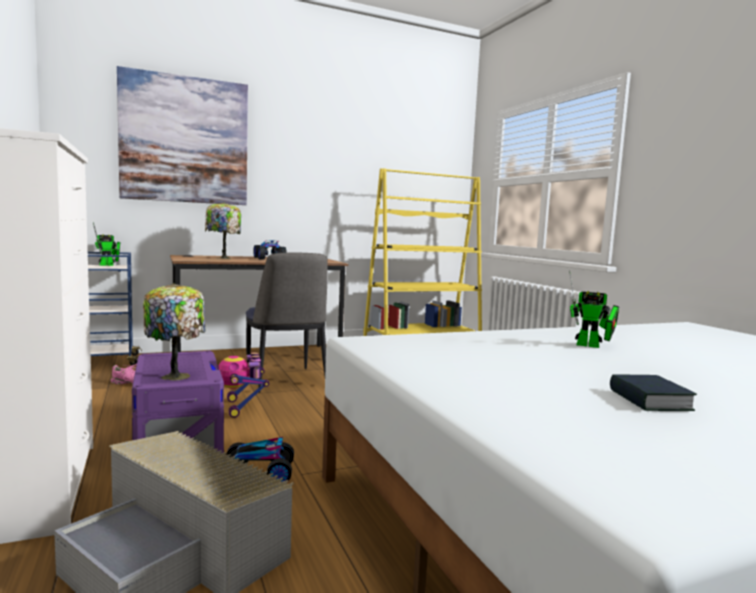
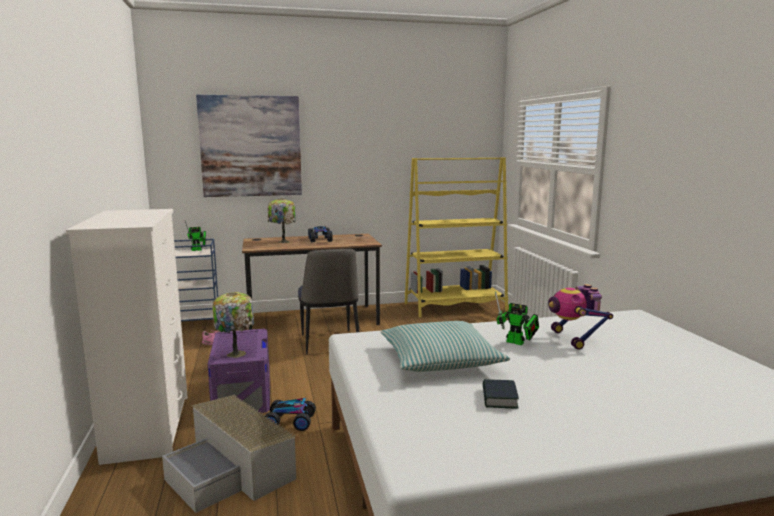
camera: 10 degrees right, 5 degrees up
(240, 408) = (290, 368): toy robot -> toy robot (573, 339)
(510, 361) = (440, 360): none -> pillow

